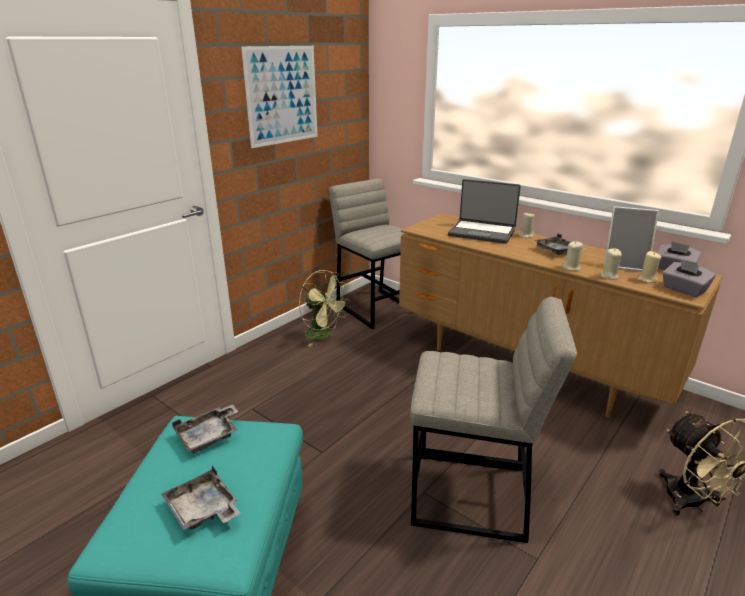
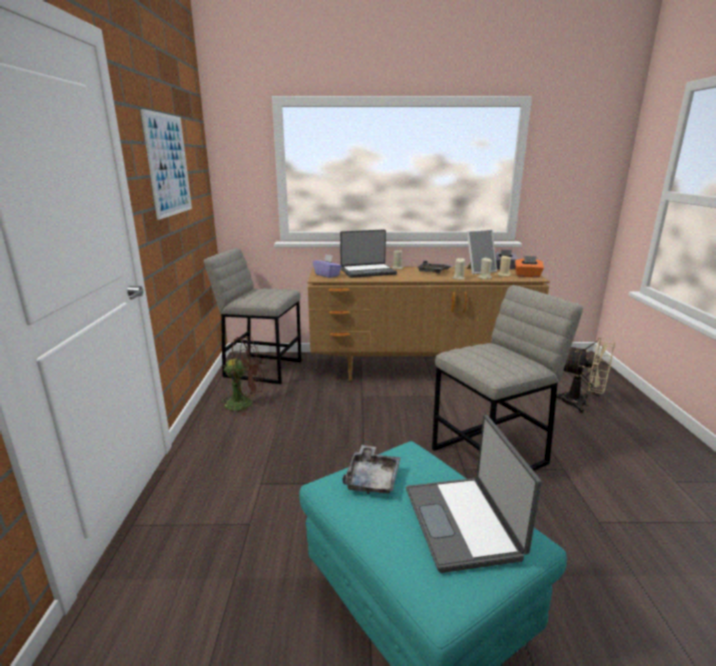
camera: 40 degrees left, 5 degrees down
(203, 510) = (464, 523): grey tray -> laptop
(323, 336) = (245, 404): green fan -> brown fan
(432, 227) = (327, 275): none -> purple tissue box
(683, 290) = (527, 276): grey tissue box -> orange tissue box

